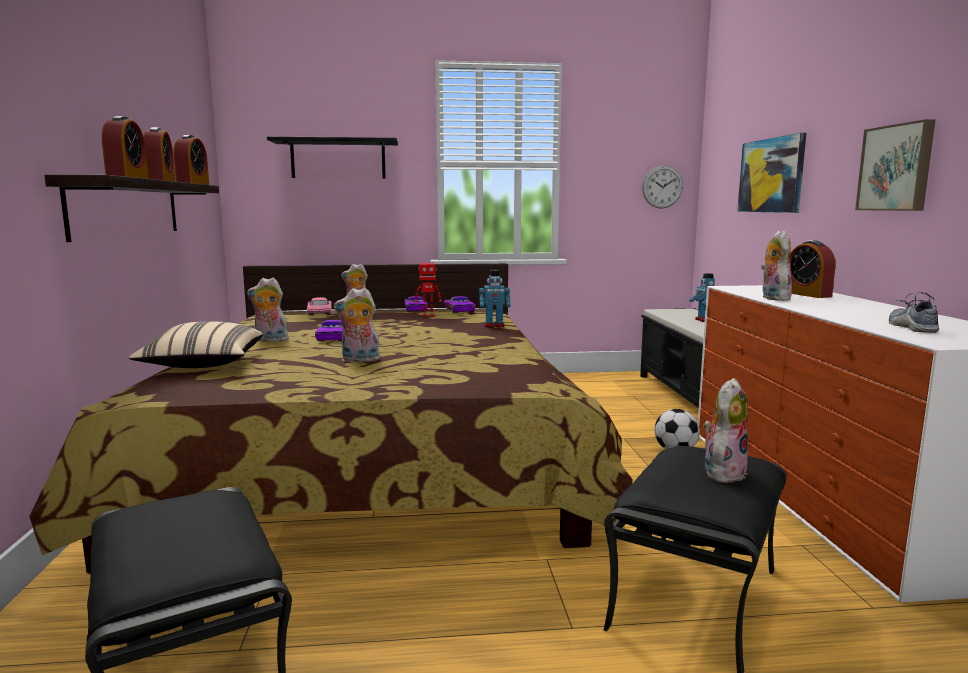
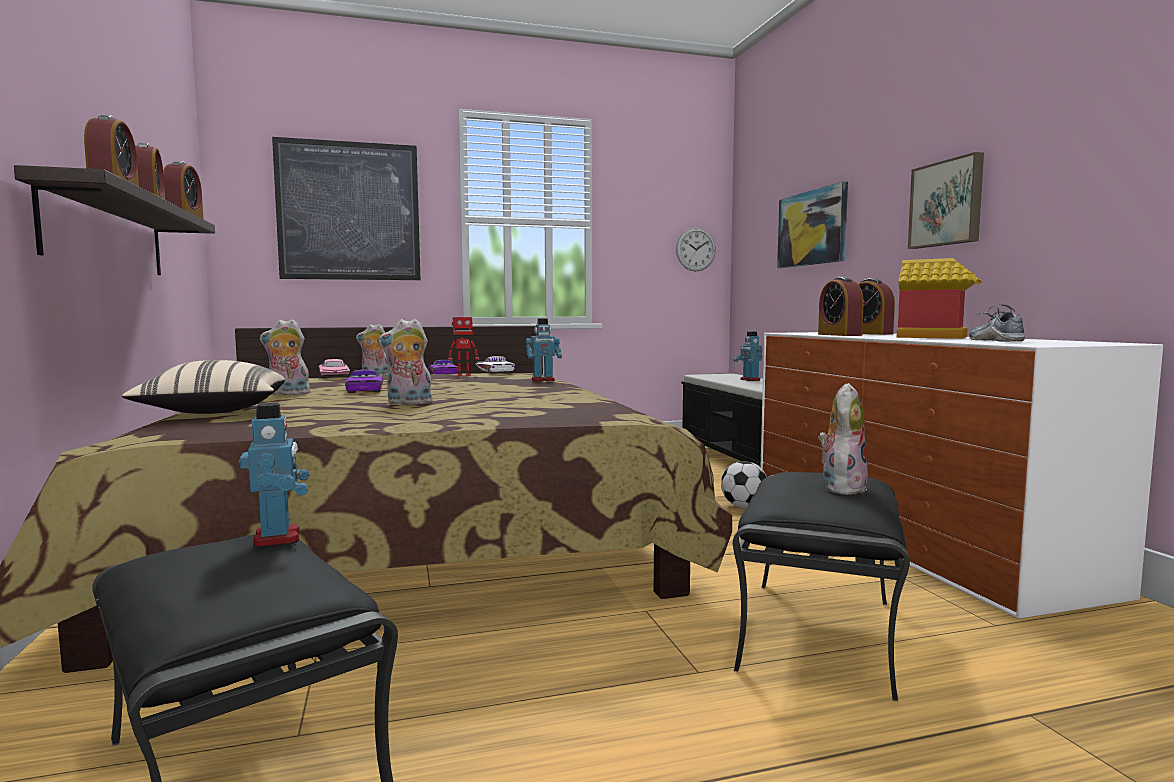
camera: 10 degrees left, 5 degrees down
(224, 499) = (278, 538): none -> toy robot
(338, 159) = (349, 211): black shelf -> picture
(460, 309) = (496, 371): purple toy car -> white toy car
(772, 298) = (839, 335): plush toy -> alarm clock
(865, 311) = (937, 337): none -> toy house

